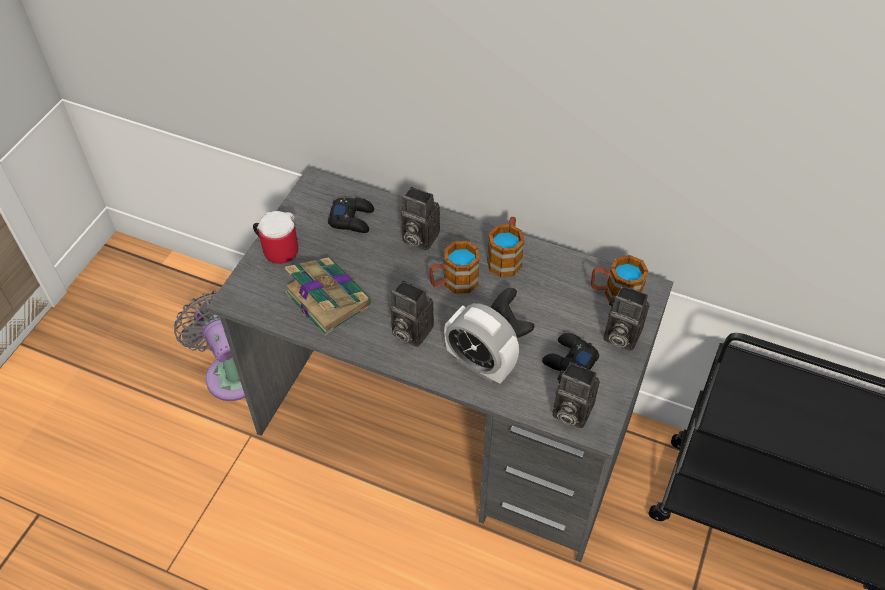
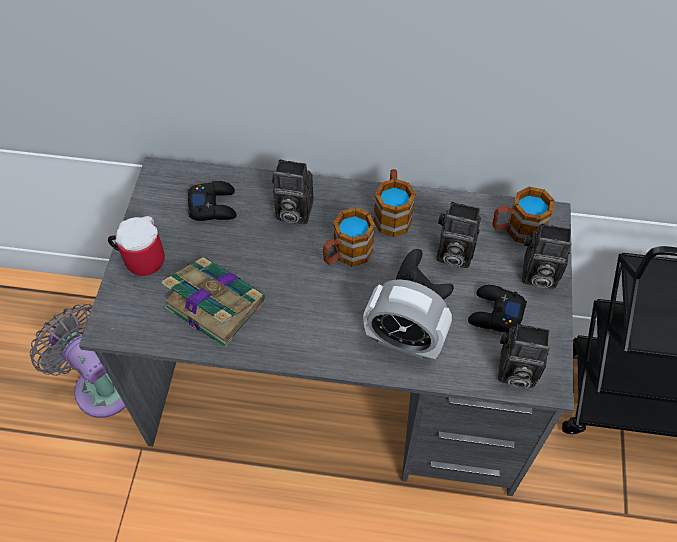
camera: 15 degrees left, 5 degrees up
(409, 331) = (316, 321): camera -> camera (452, 254)

